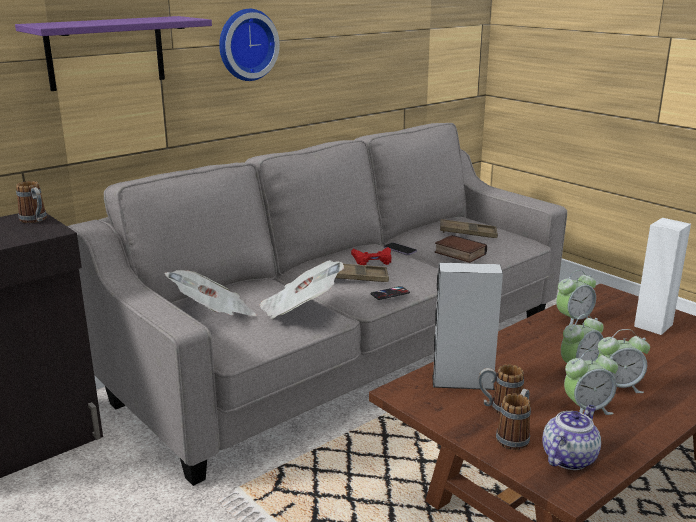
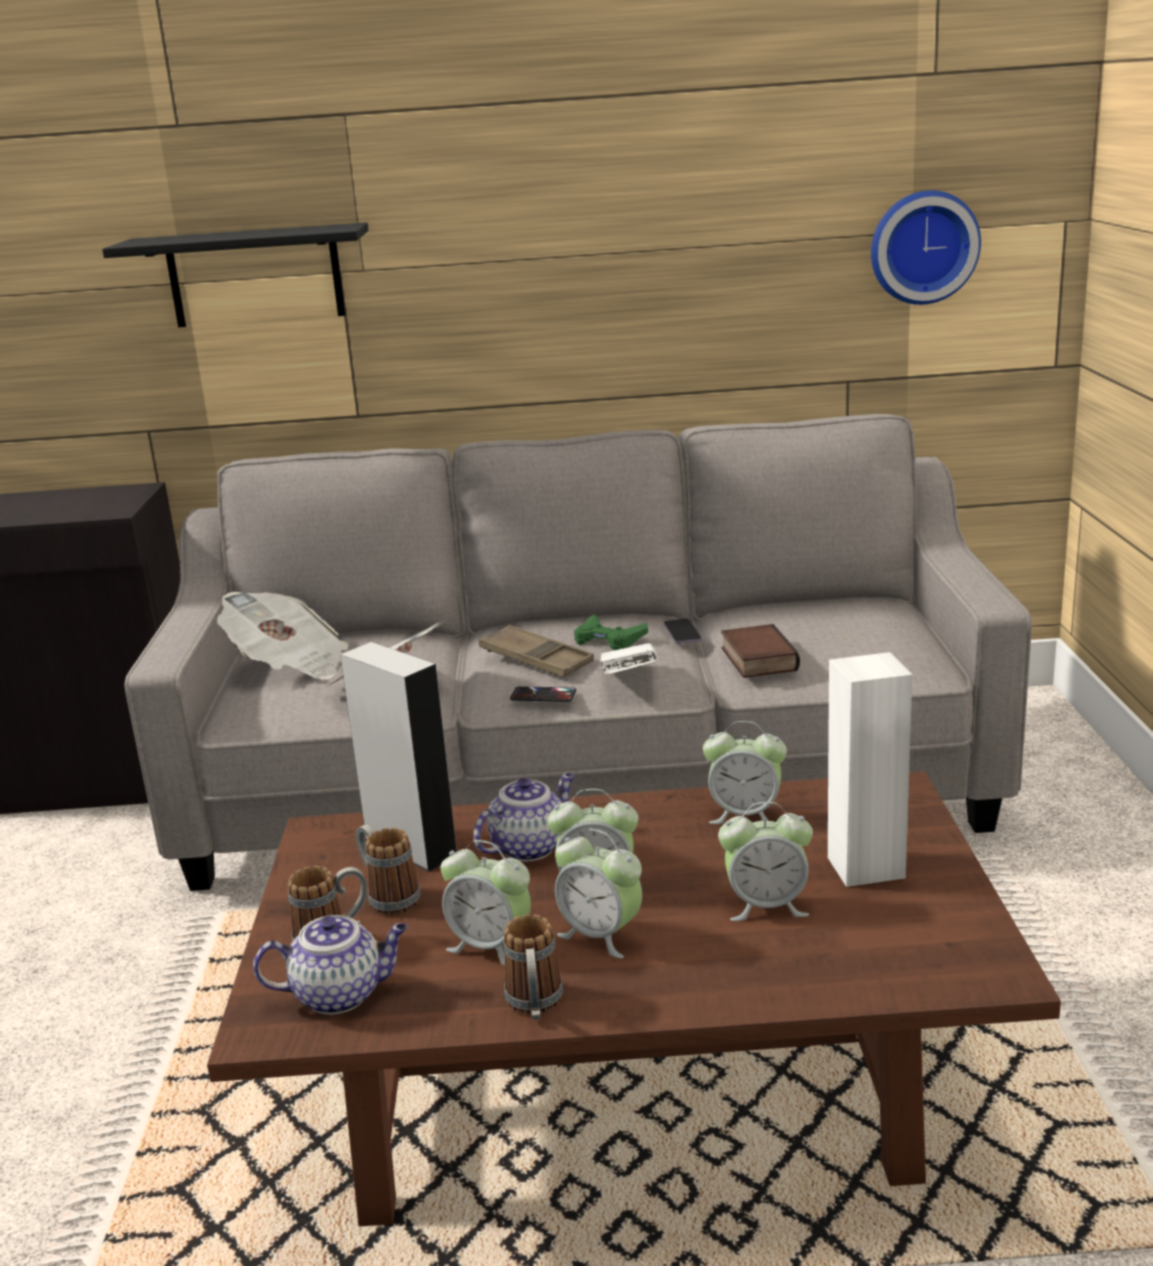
camera: 40 degrees right, 0 degrees up
(35, 220) = (128, 496): mug -> mug (535, 1006)
(106, 52) = (255, 276): purple shelf -> black shelf
(246, 44) = (488, 264): wall clock -> wall clock (922, 247)
(372, 260) = (608, 639): red game controller -> green game controller
(418, 275) = (629, 677): none -> white book
(468, 233) = (839, 629): brown tray -> none
(515, 362) = (529, 846): none -> teapot
(650, 352) = (766, 906): none -> alarm clock

